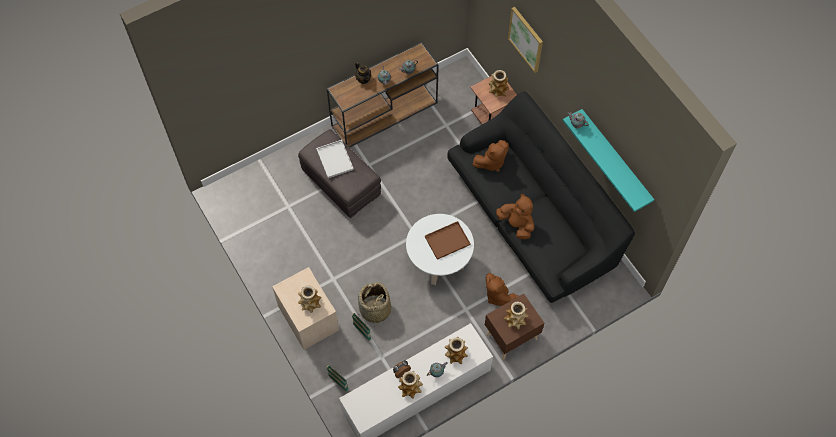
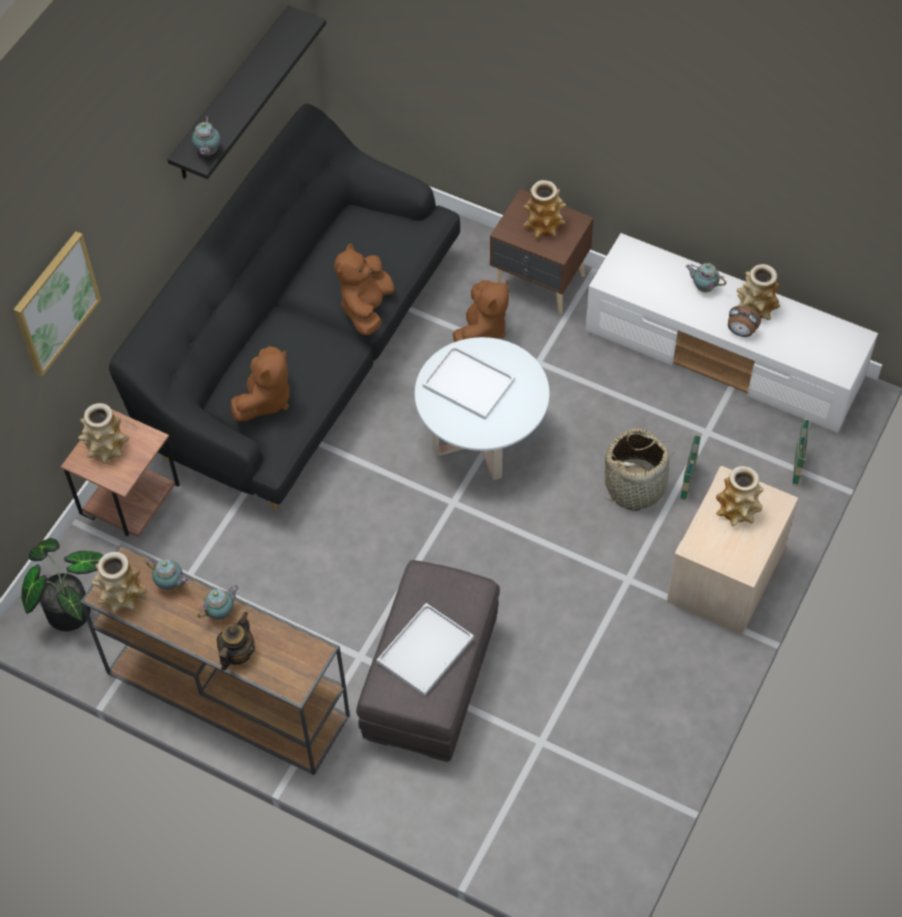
camera: 120 degrees left, 5 degrees down
(448, 240) = (467, 383): brown tray -> white tray
(456, 354) = (655, 278): vase -> vase (121, 595)
(459, 81) = (69, 607): none -> potted plant
(491, 162) = (265, 399): brown plush toy -> brown plush toy turned 90 degrees clockwise
(615, 159) = (231, 96): turquoise shelf -> black shelf

